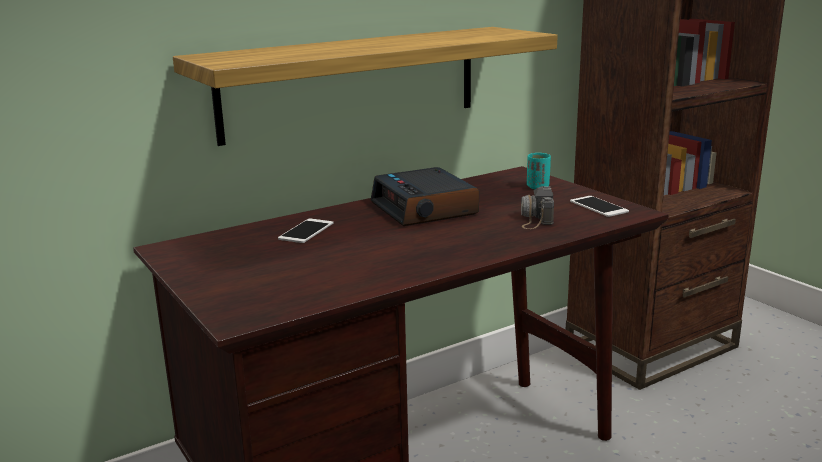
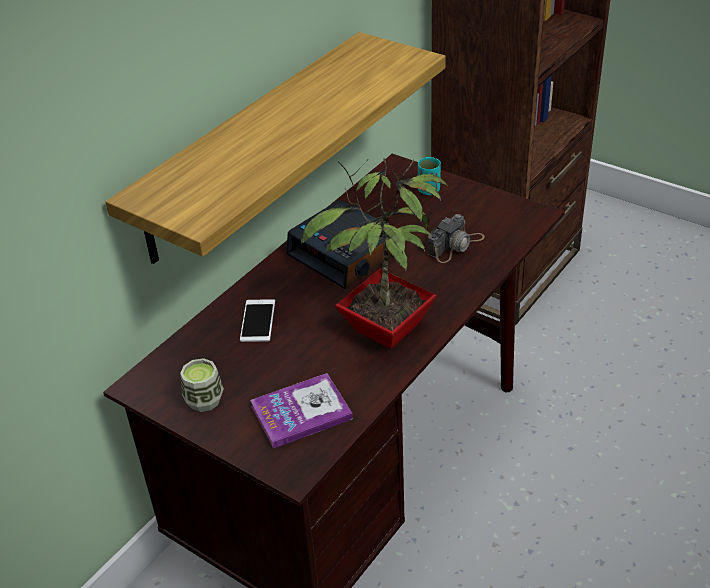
camera: 20 degrees left, 20 degrees up
(208, 265) = (204, 400): none -> cup
(284, 287) = (301, 412): none -> book
(415, 254) = (384, 332): none -> potted plant
(535, 218) = (456, 245): camera -> camera turned 120 degrees counterclockwise
(598, 206) = (500, 213): phone -> none

